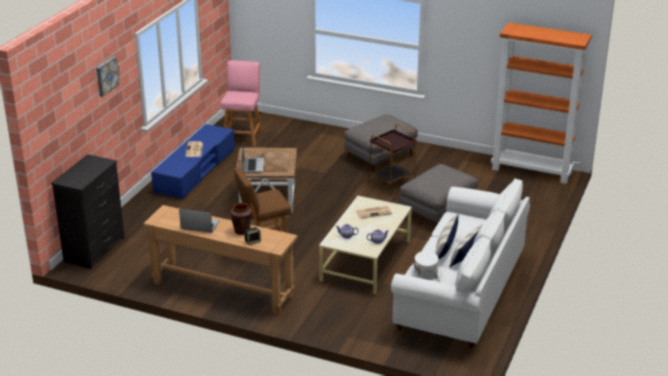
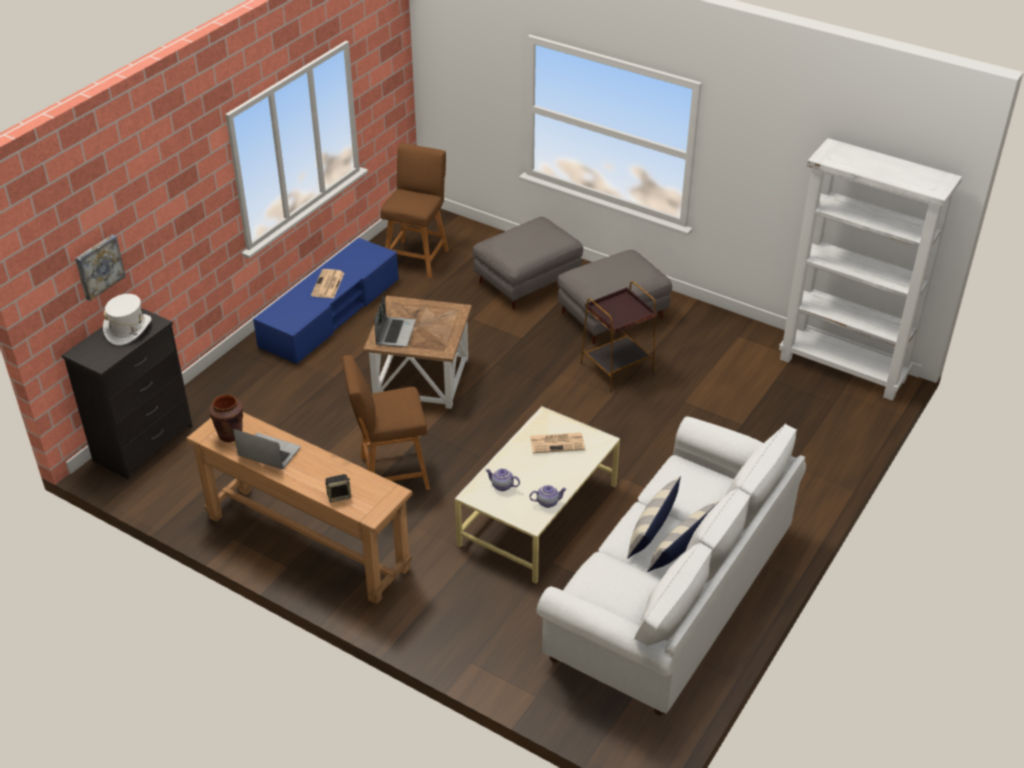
camera: 10 degrees right, 10 degrees up
(106, 76) = (168, 185): picture -> picture (98, 266)
(242, 231) = (329, 472): brown vase -> brown vase (230, 435)
(243, 136) = (417, 257): pink stool -> brown stool
(425, 276) = (603, 586): white hat -> white hat (128, 329)
(437, 210) = (674, 430): grey ottoman -> grey ottoman (527, 281)
(532, 171) = (844, 369): orange bookcase -> white bookcase

